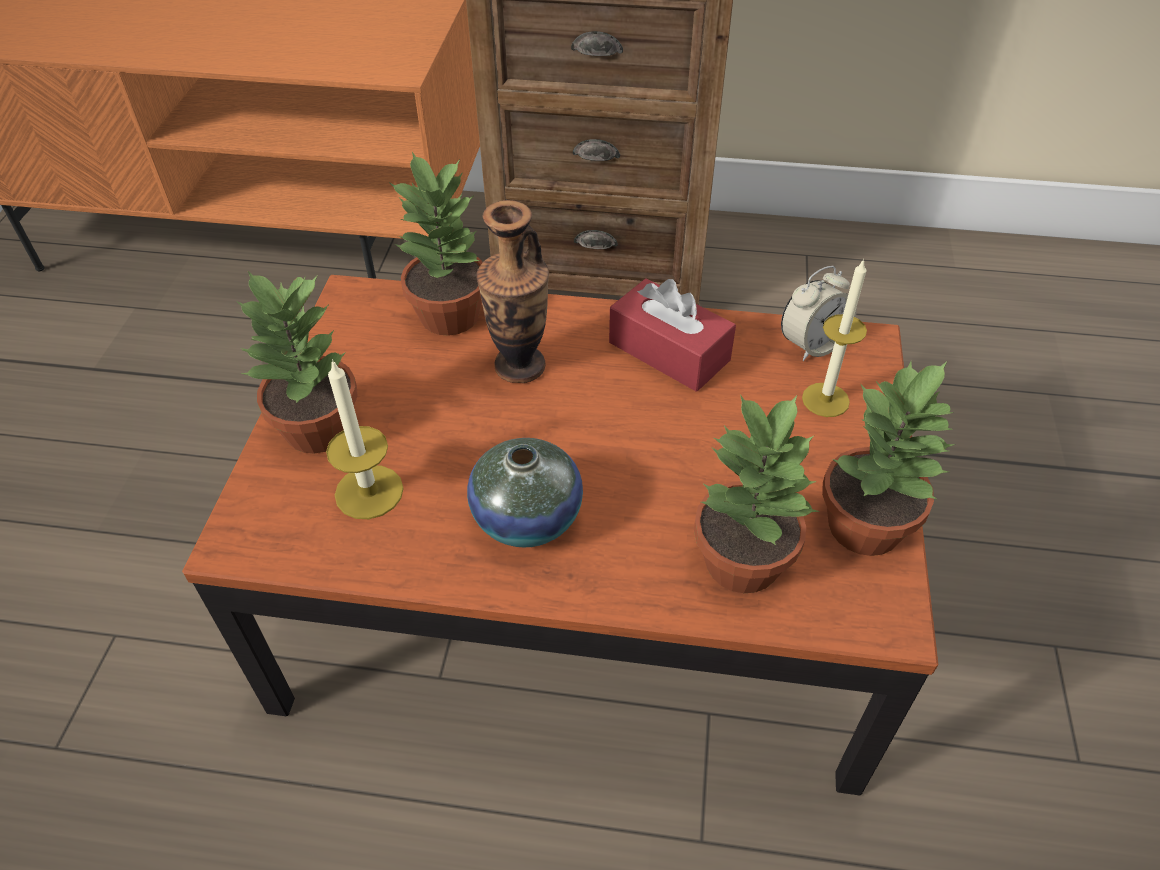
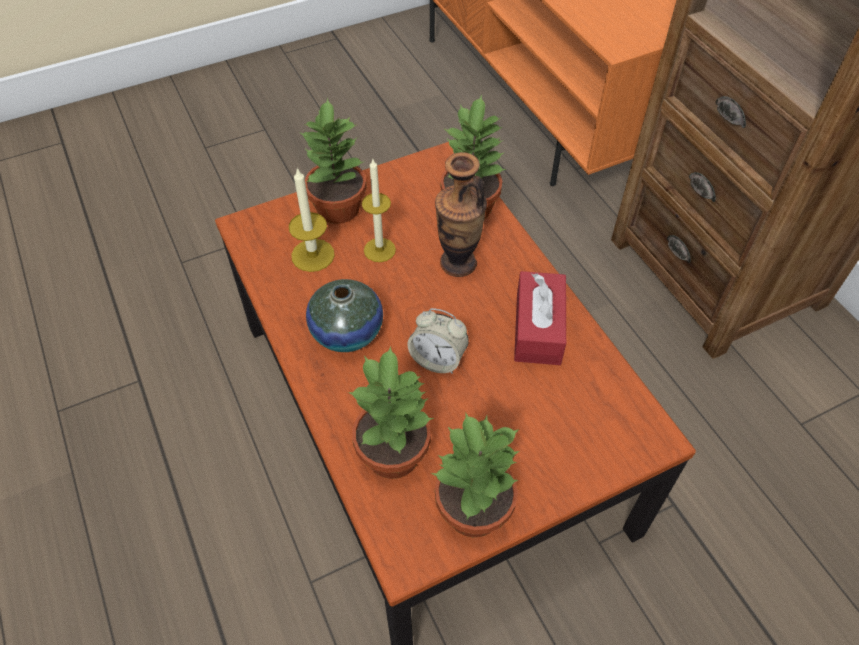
camera: 55 degrees right, 5 degrees up
(812, 344) = (620, 405): alarm clock -> alarm clock (438, 359)
(825, 400) = (571, 437): candle -> candle (379, 250)

